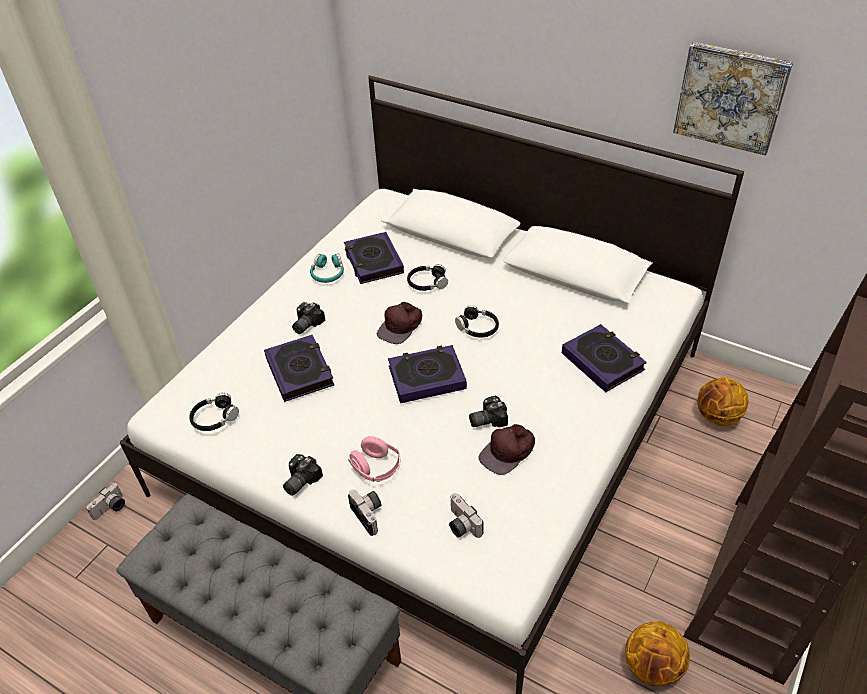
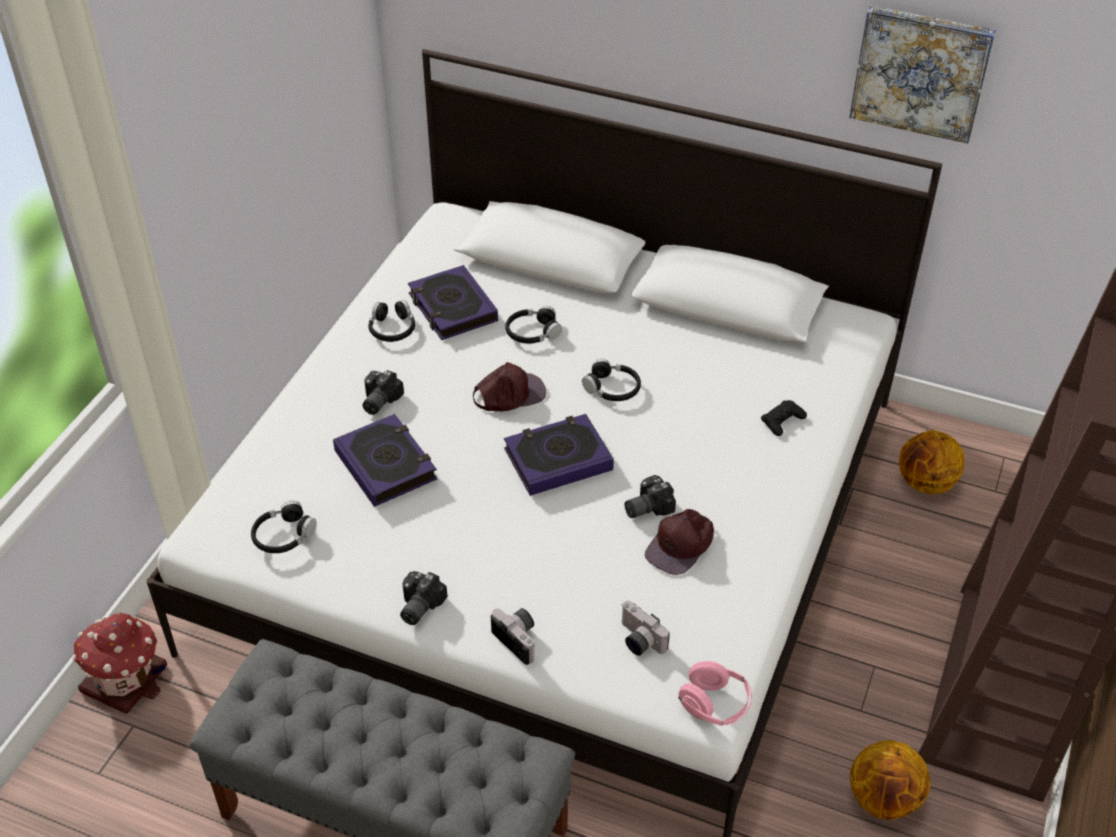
camera: 10 degrees left, 0 degrees up
(111, 508) = (126, 678): camera -> toy house
(328, 273) = (392, 328): turquoise headphones -> black headphones
(377, 468) = (516, 581): pink headphones -> pink headphones (715, 705)
(401, 326) = (509, 394): brown cap -> brown cap turned 135 degrees counterclockwise
(602, 361) = (782, 421): book -> black game controller

